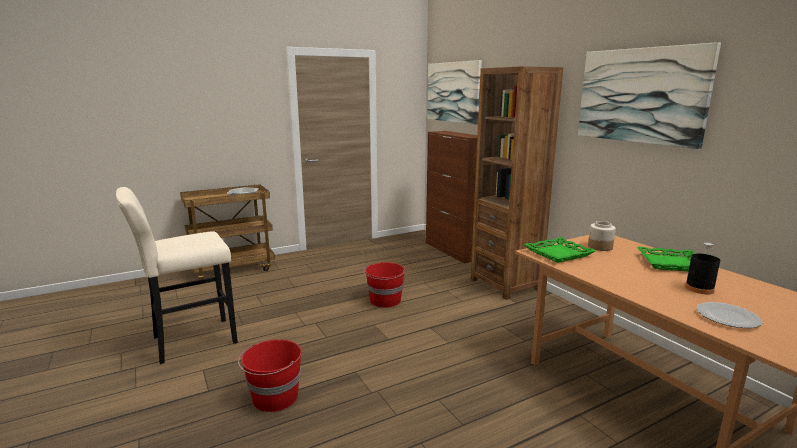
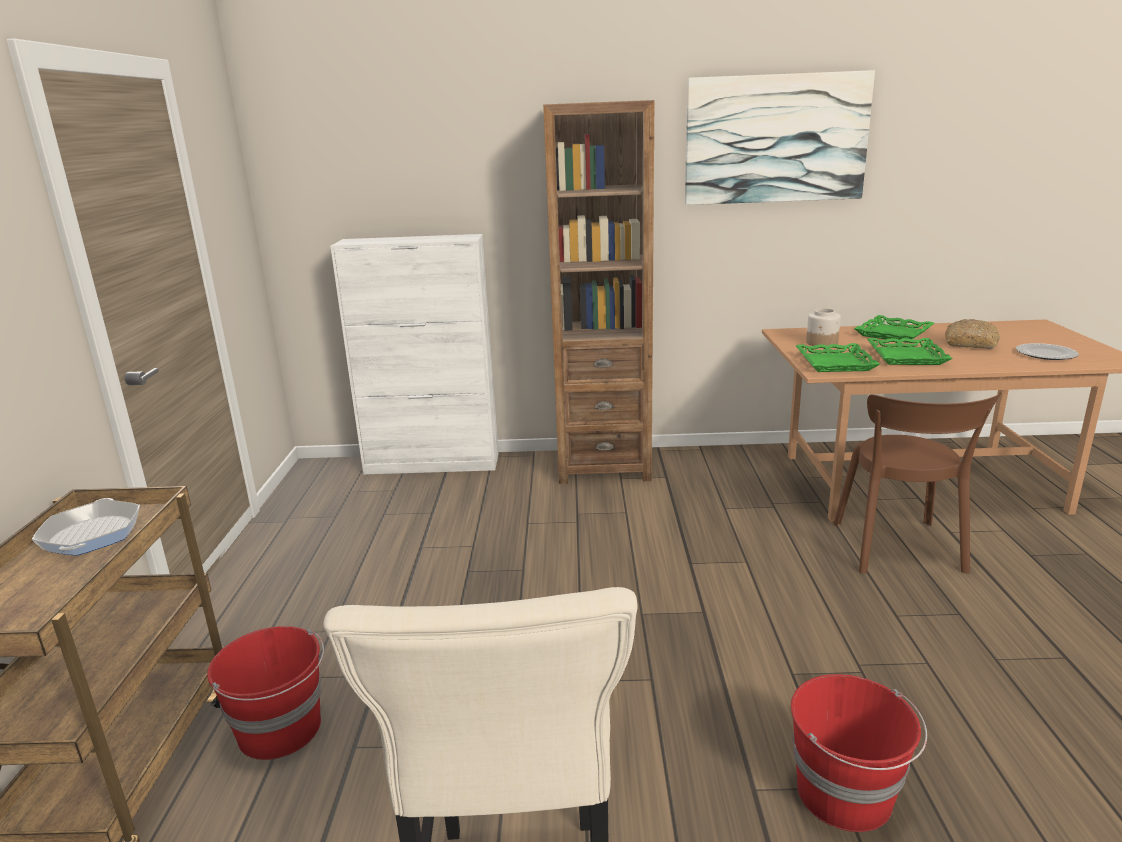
camera: 60 degrees left, 5 degrees up
(385, 301) = (561, 578): red bucket -> red bucket (281, 730)
(452, 251) = (433, 463): brown cabinet -> white cabinet
(453, 92) = (352, 156): picture -> none
(522, 393) = (899, 550): none -> brown chair
(613, 270) = (905, 357): none -> green tray
(699, 289) = (971, 343): black bottle -> bread

